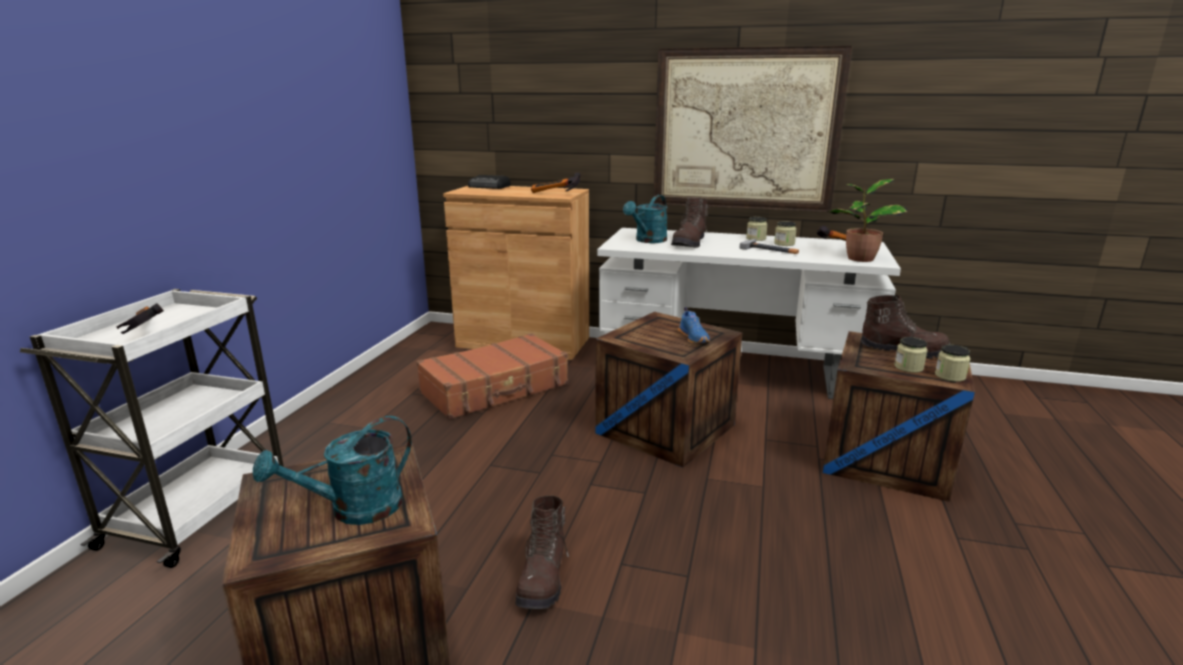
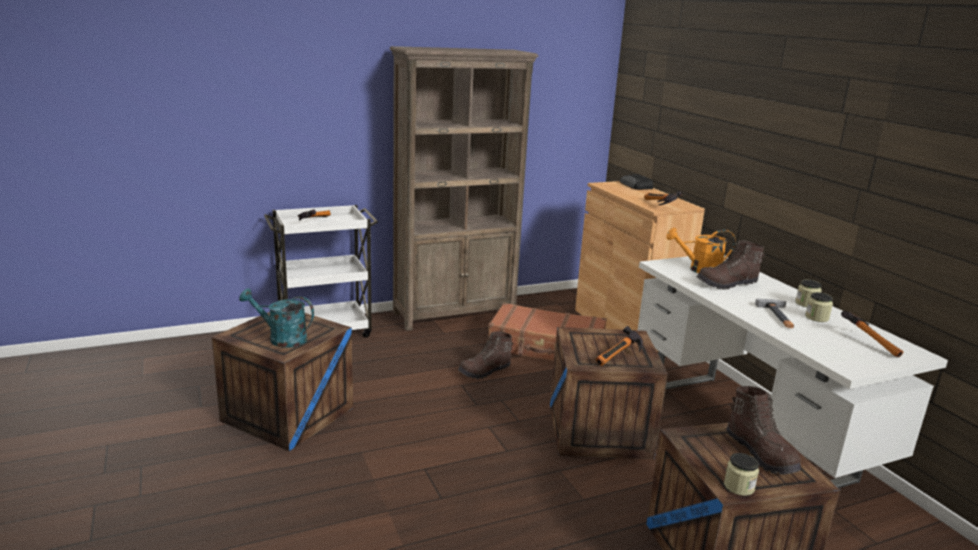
camera: 50 degrees right, 0 degrees up
(344, 404) = (455, 314): none -> brown bookcase
(543, 579) = (382, 447): brown boot -> brown boot (485, 371)
(648, 241) = (699, 270): turquoise watering can -> orange watering can
(694, 338) = (620, 358): blue shoe -> hammer
(745, 130) = (835, 187): picture -> none
(859, 259) = (839, 357): potted plant -> none
(908, 367) = (723, 462): jar -> none

